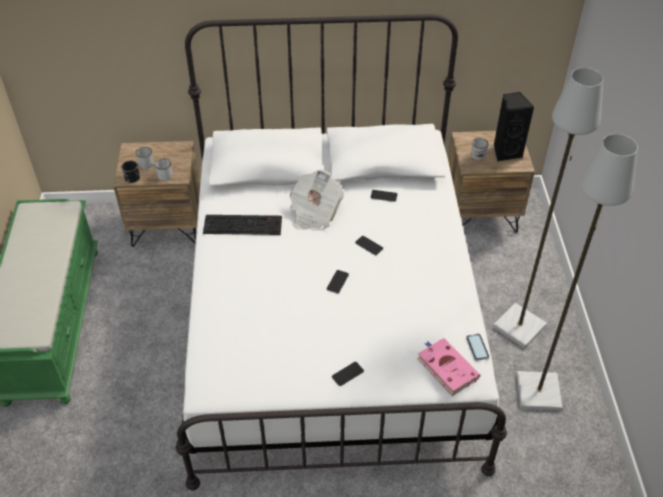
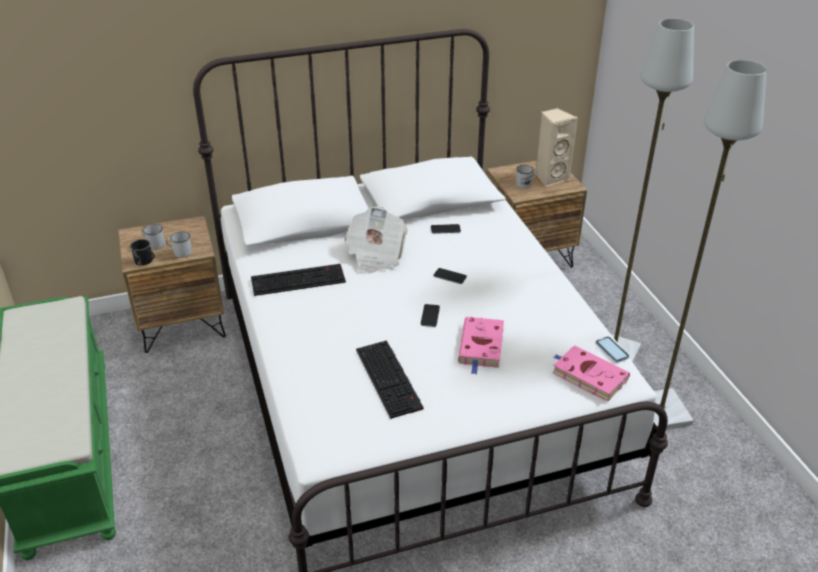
camera: 15 degrees left, 10 degrees down
(283, 335) = (390, 379): none -> keyboard
(347, 374) = (481, 403): phone -> none
(368, 321) = (481, 347): none -> pink book
(506, 152) = (550, 177): black speaker -> beige speaker

